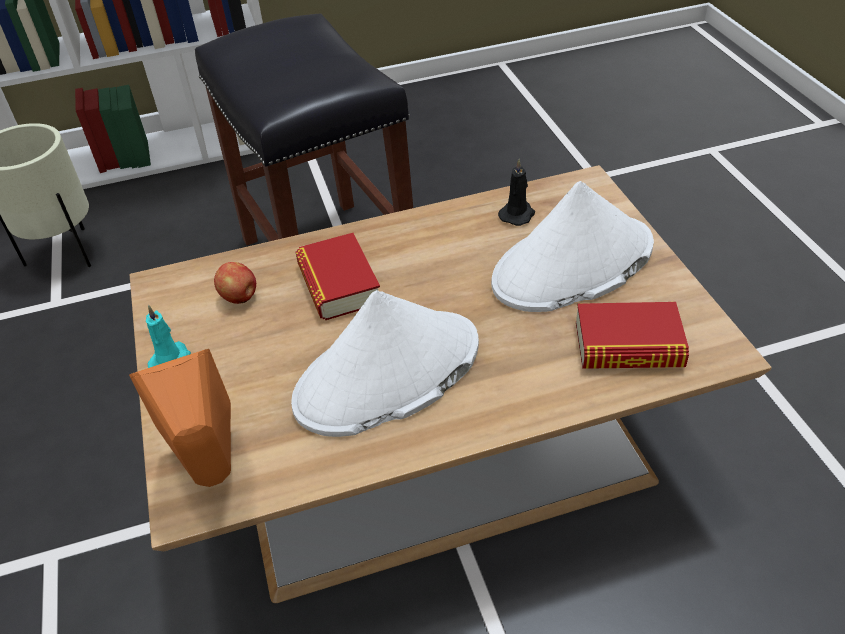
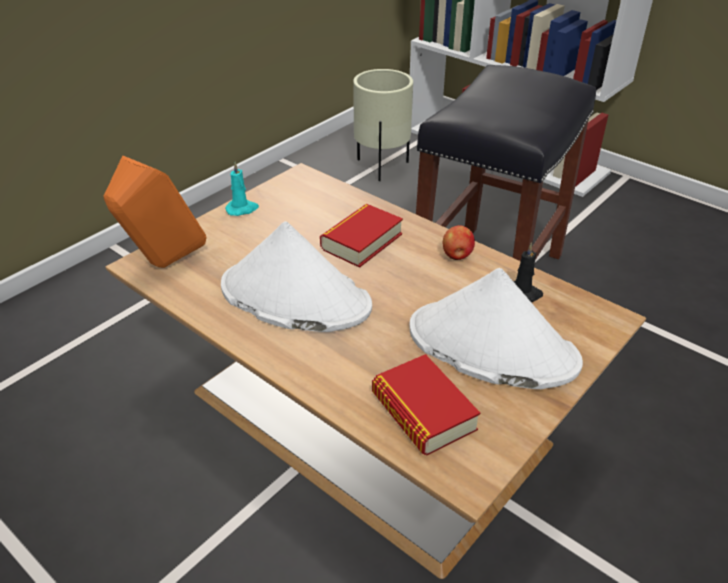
camera: 55 degrees right, 5 degrees down
(240, 297) = (314, 209): apple -> apple (457, 256)

